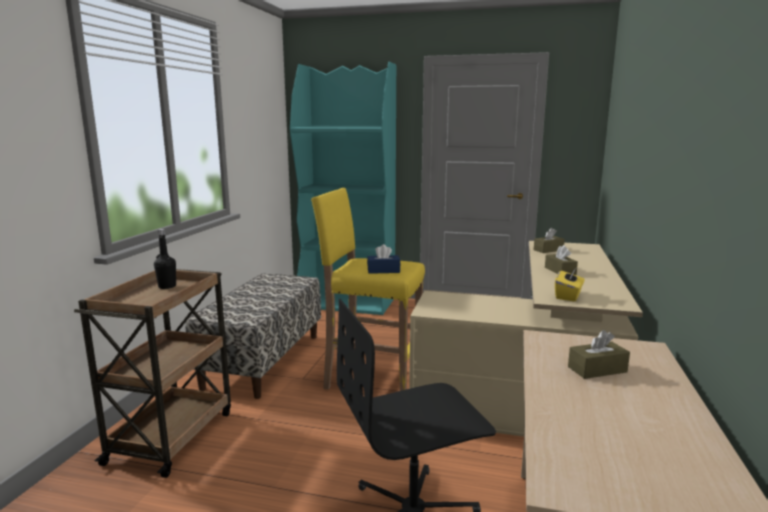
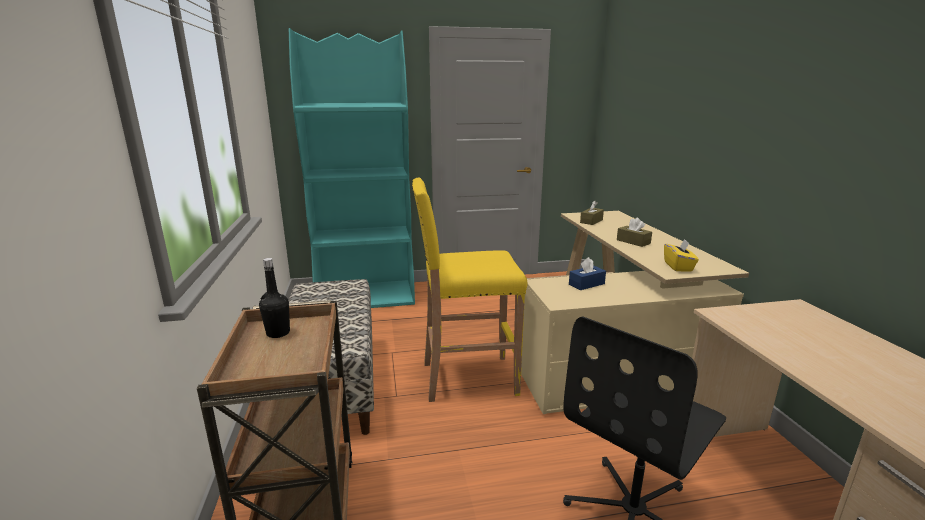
camera: 25 degrees left, 5 degrees up
(383, 270) = (489, 265): blue tissue box -> blue tissue box (586, 284)
(597, 369) = (804, 338): brown tissue box -> none

